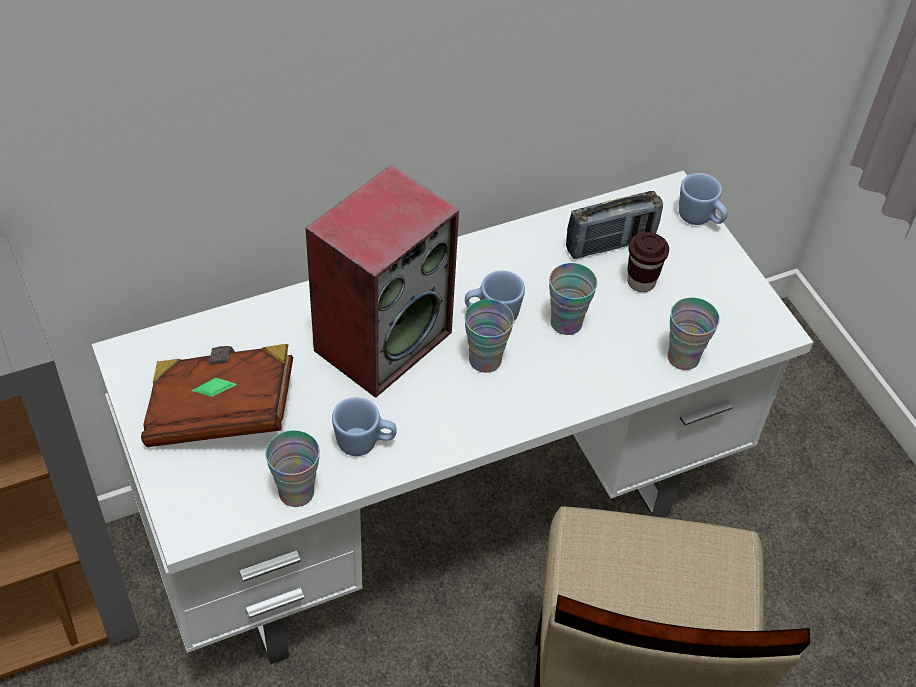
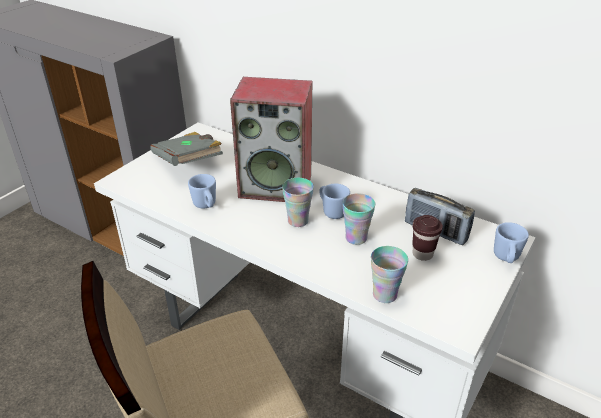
camera: 60 degrees right, 15 degrees down
(221, 412) = (189, 162): brown book -> grey book
(296, 492) = (159, 199): cup -> none

